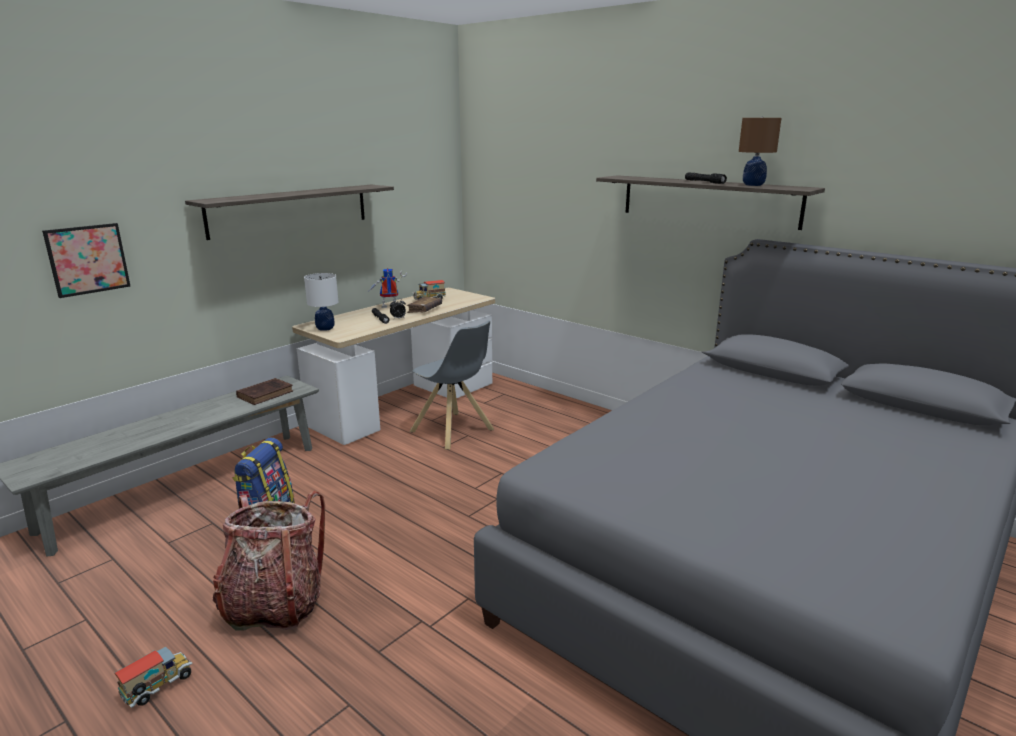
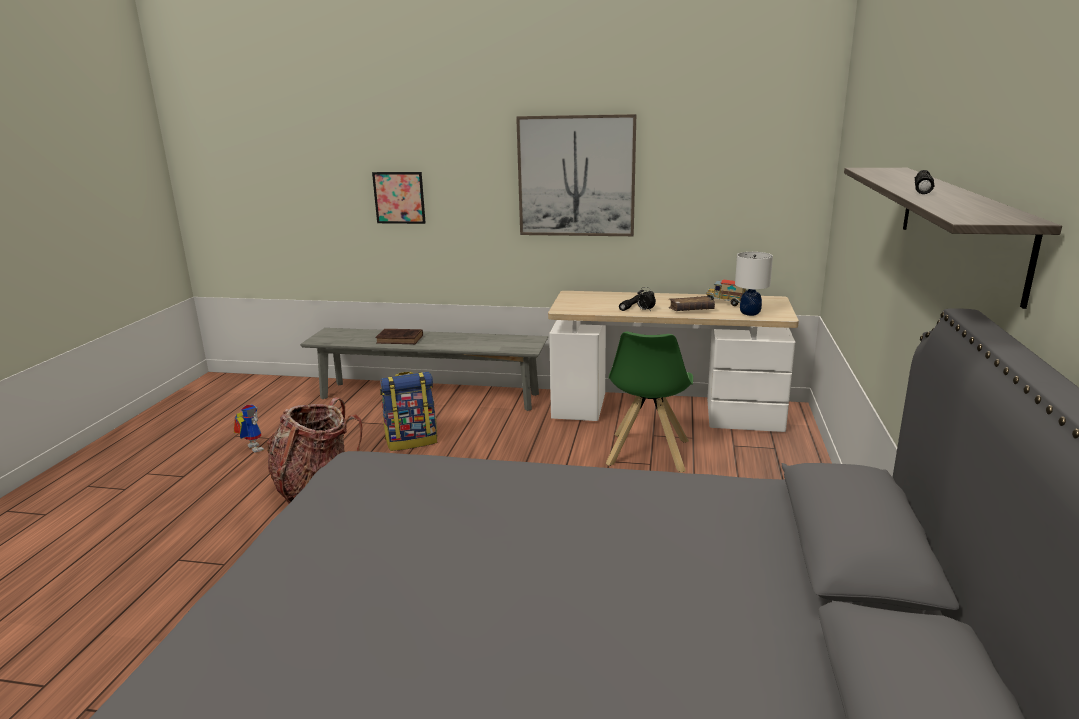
camera: 60 degrees right, 0 degrees up
(158, 687) = (217, 489): toy truck -> none
(266, 394) = (503, 343): brown book -> brown book (401, 339)
(290, 210) = (576, 176): shelf -> picture
(324, 329) = (571, 300): white table lamp -> white table lamp (749, 314)
(388, 307) = (669, 298): toy robot -> toy robot (251, 448)
(453, 431) = (647, 454): grey chair -> green chair
(754, 185) = (954, 203): brown table lamp -> none

